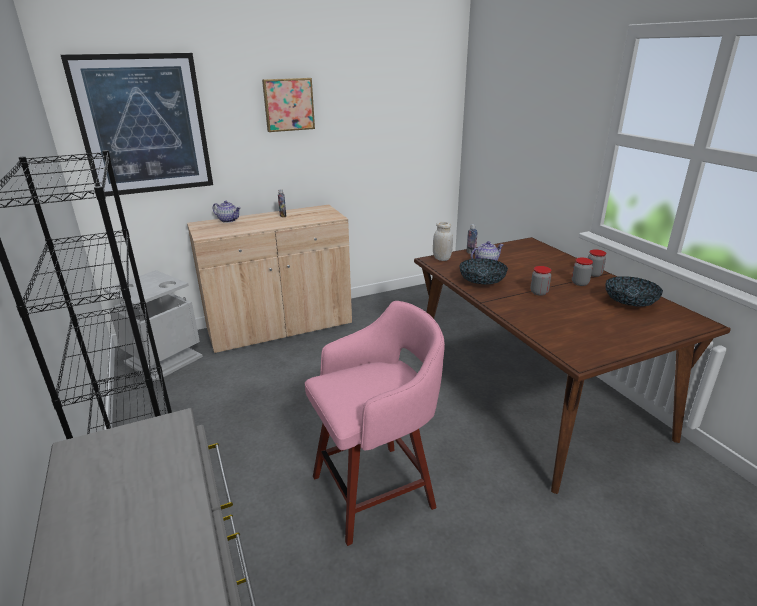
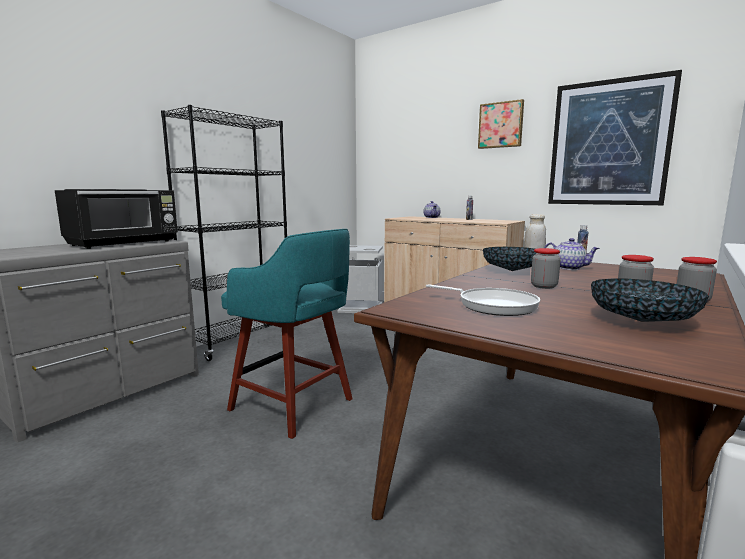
camera: 60 degrees right, 15 degrees down
(139, 472) = (124, 243): none -> black microwave
(144, 125) = (399, 143): picture -> picture (608, 143)
(376, 490) = (294, 406): pink stool -> turquoise stool
(583, 325) = (492, 305): none -> frying pan

